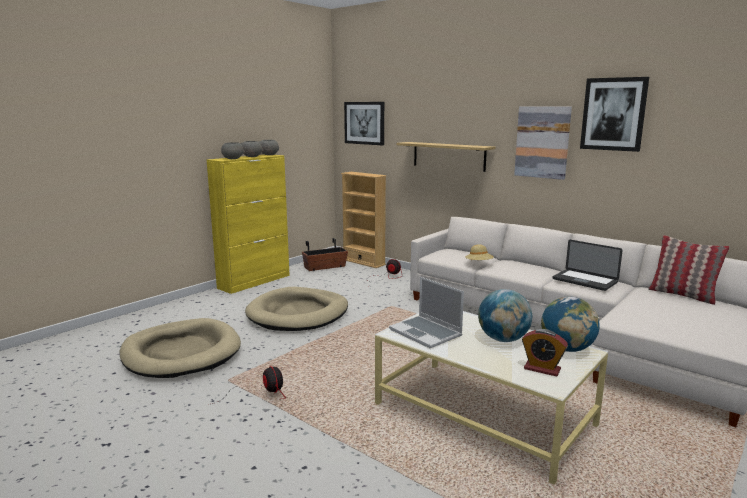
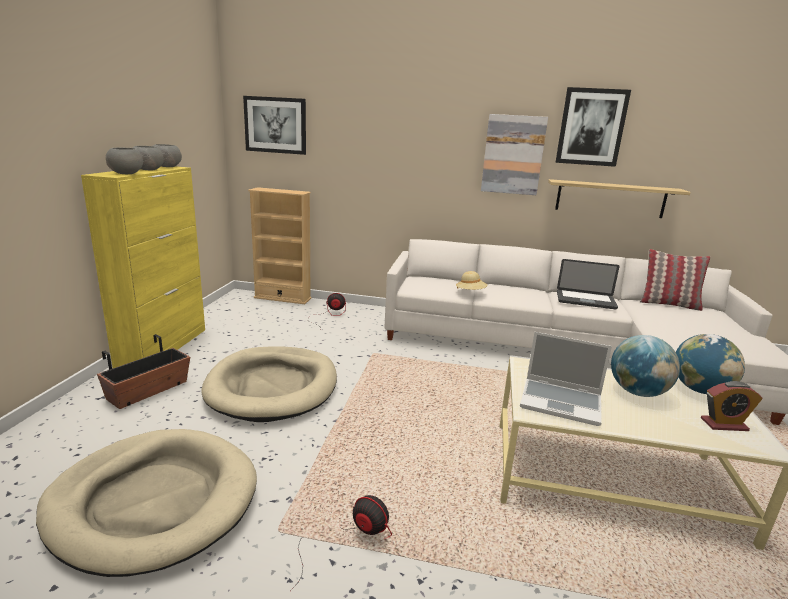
camera: 30 degrees left, 5 degrees up
(325, 267) = (241, 311): planter -> planter (148, 390)
(448, 156) = (397, 169): shelf -> shelf (610, 198)

